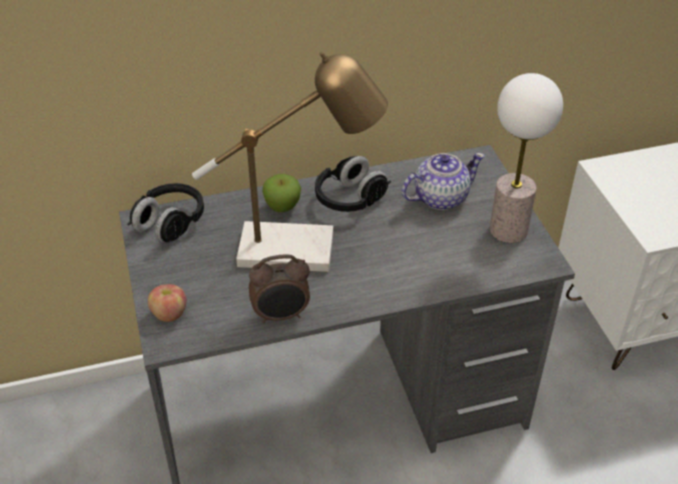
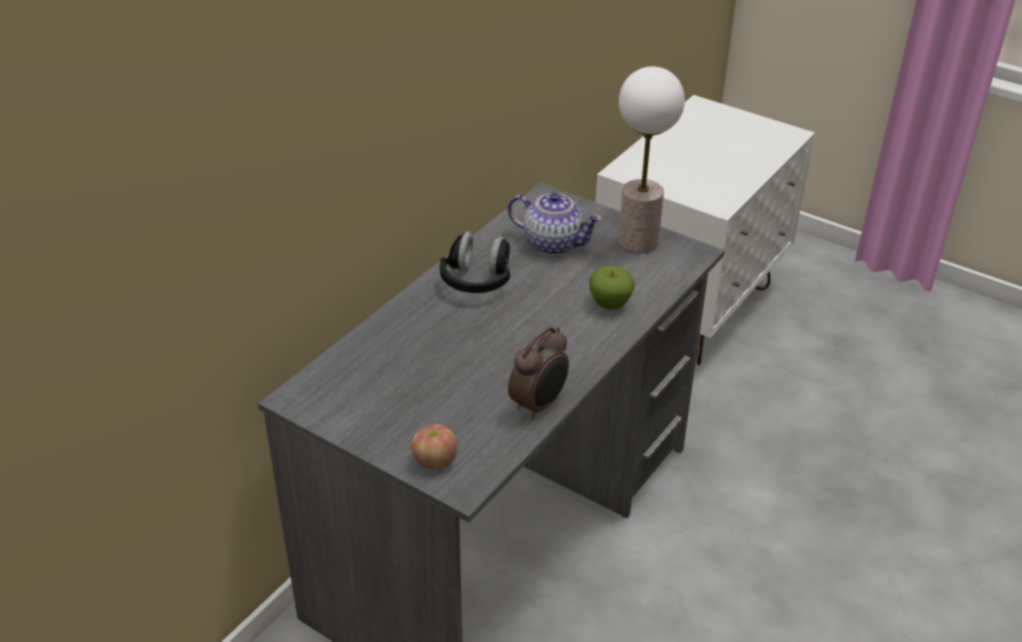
camera: 40 degrees left, 5 degrees down
(170, 223) = (330, 386): black headphones -> none
(282, 207) = (423, 317): apple -> apple (610, 304)
(300, 249) = (486, 343): table lamp -> none
(440, 198) = (552, 243): teapot -> teapot turned 90 degrees clockwise

